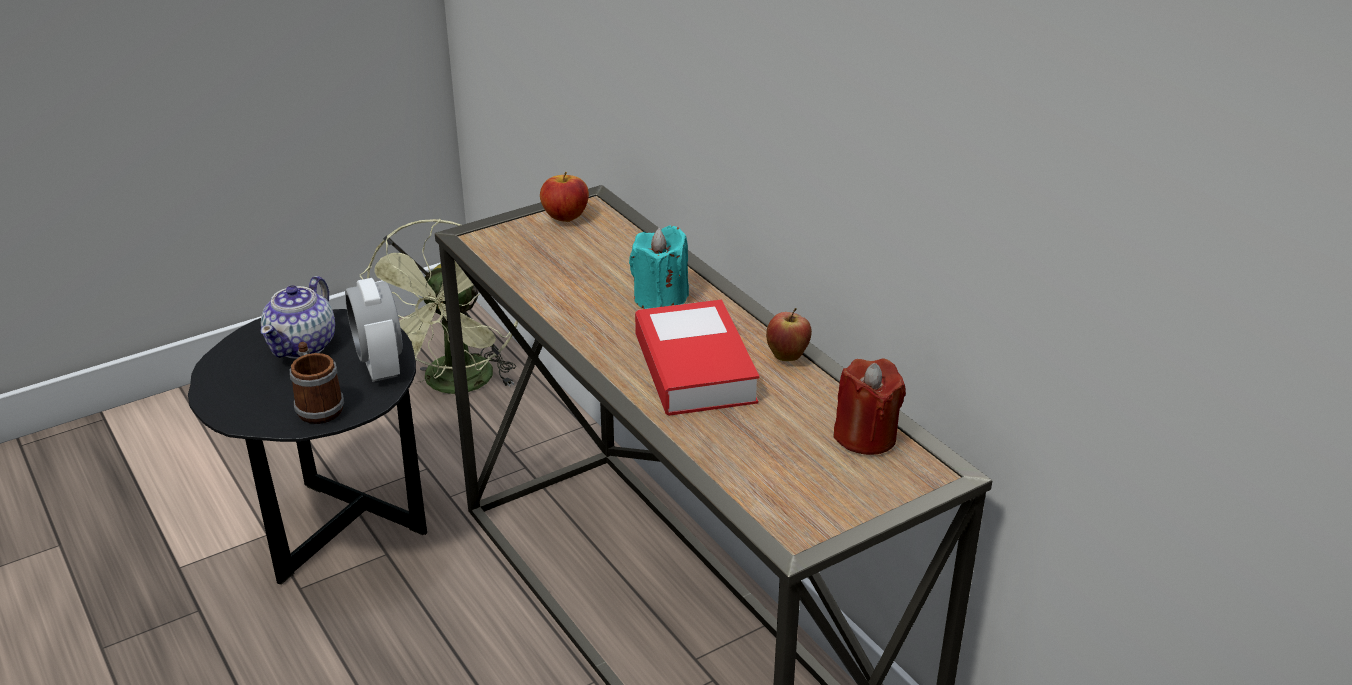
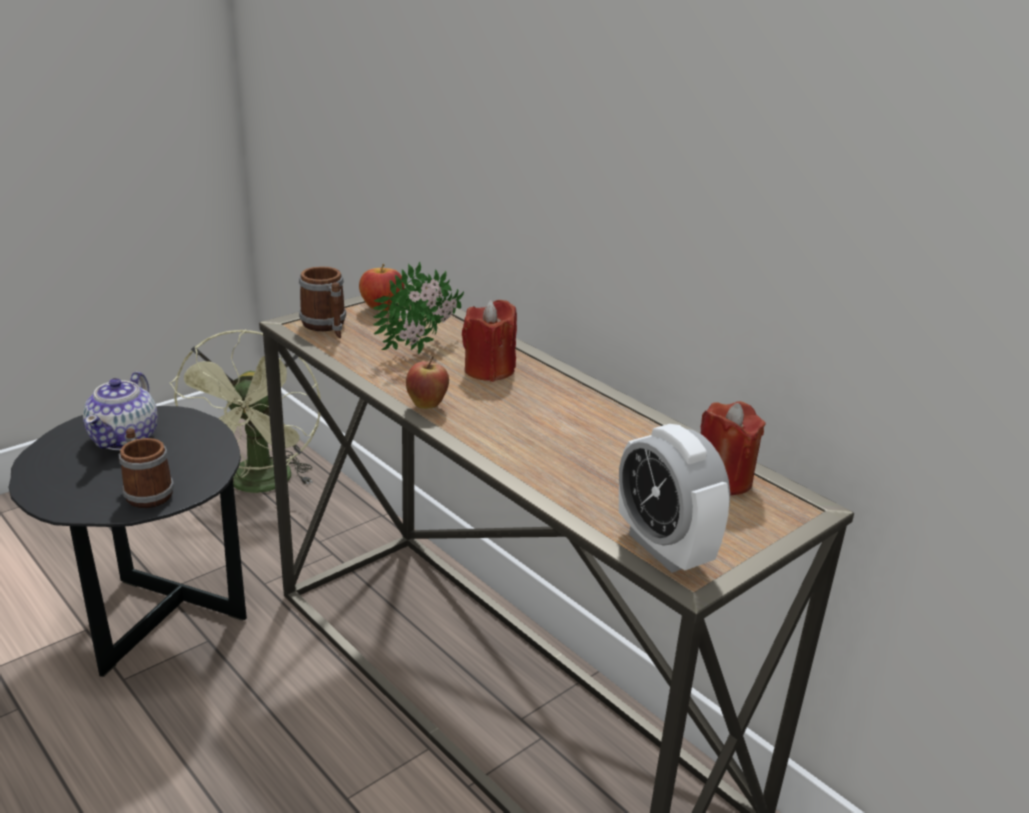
camera: 10 degrees left, 5 degrees down
(380, 366) = (205, 453): alarm clock -> alarm clock (664, 548)
(502, 240) = (327, 327): none -> mug
(598, 269) = (424, 348): none -> potted plant
(660, 298) = (489, 370): turquoise candle -> red candle
(694, 368) = (539, 427): book -> none
(787, 357) = (624, 414): apple -> apple (427, 405)

